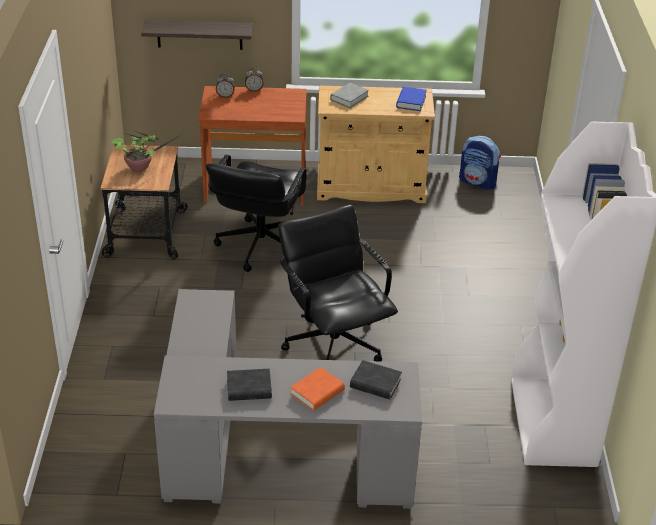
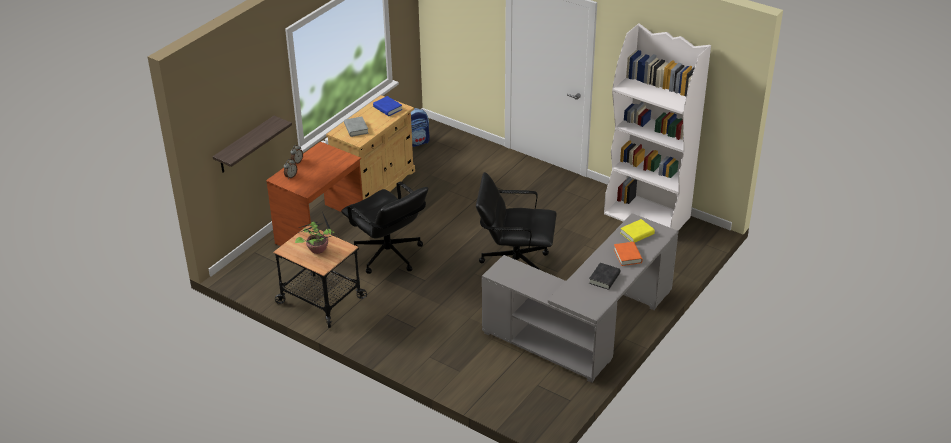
camera: 55 degrees left, 0 degrees up
(375, 383) = (637, 233): black book -> yellow book

